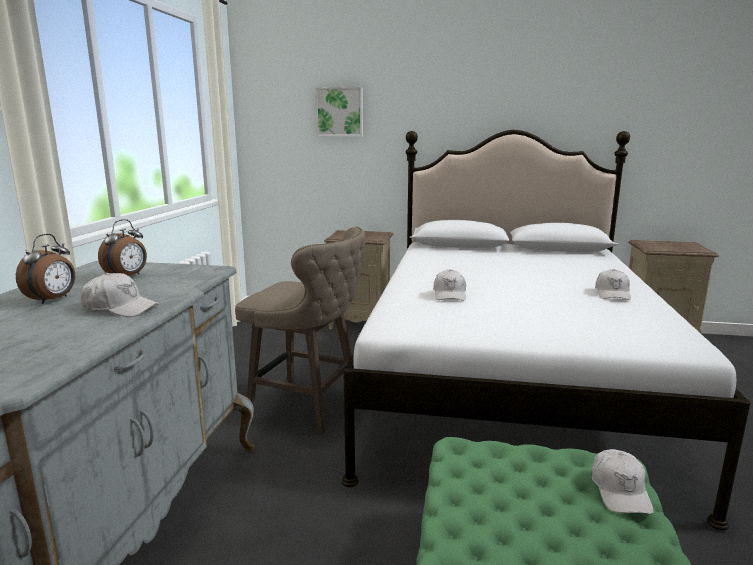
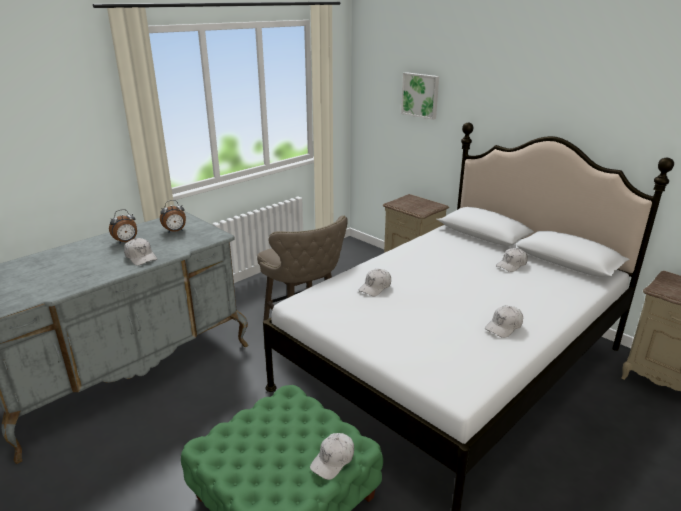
camera: 35 degrees right, 10 degrees up
(525, 258) = (512, 265): none -> white cap

